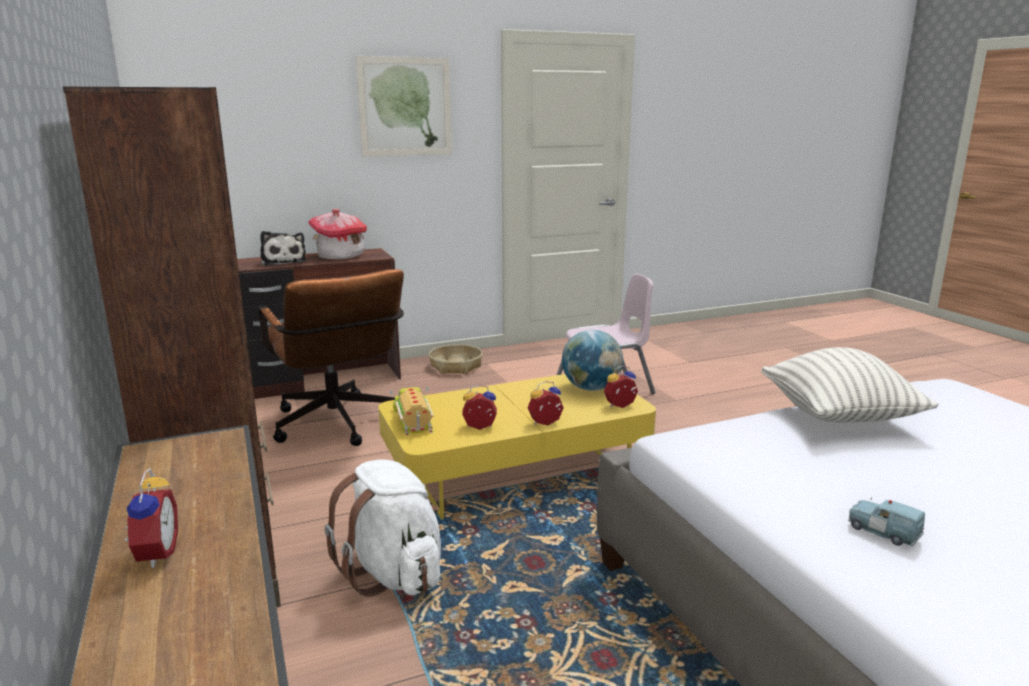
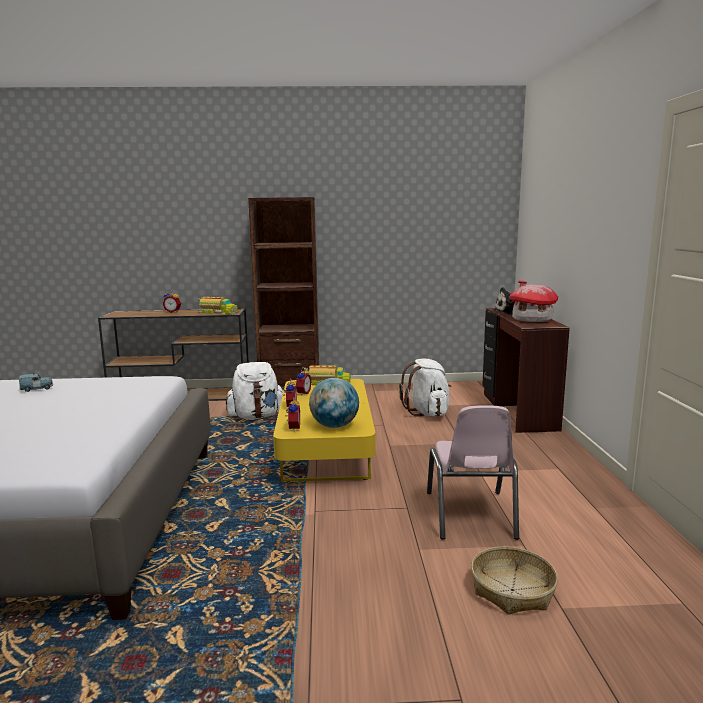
camera: 110 degrees right, 5 degrees down
(200, 463) = (217, 312): none -> toy truck
(338, 427) = (427, 412): brown office chair -> white backpack
(405, 107) = (598, 199): picture -> none
(455, 366) = (548, 454): basket -> basket (512, 590)
(839, 417) = (112, 412): pillow -> none

